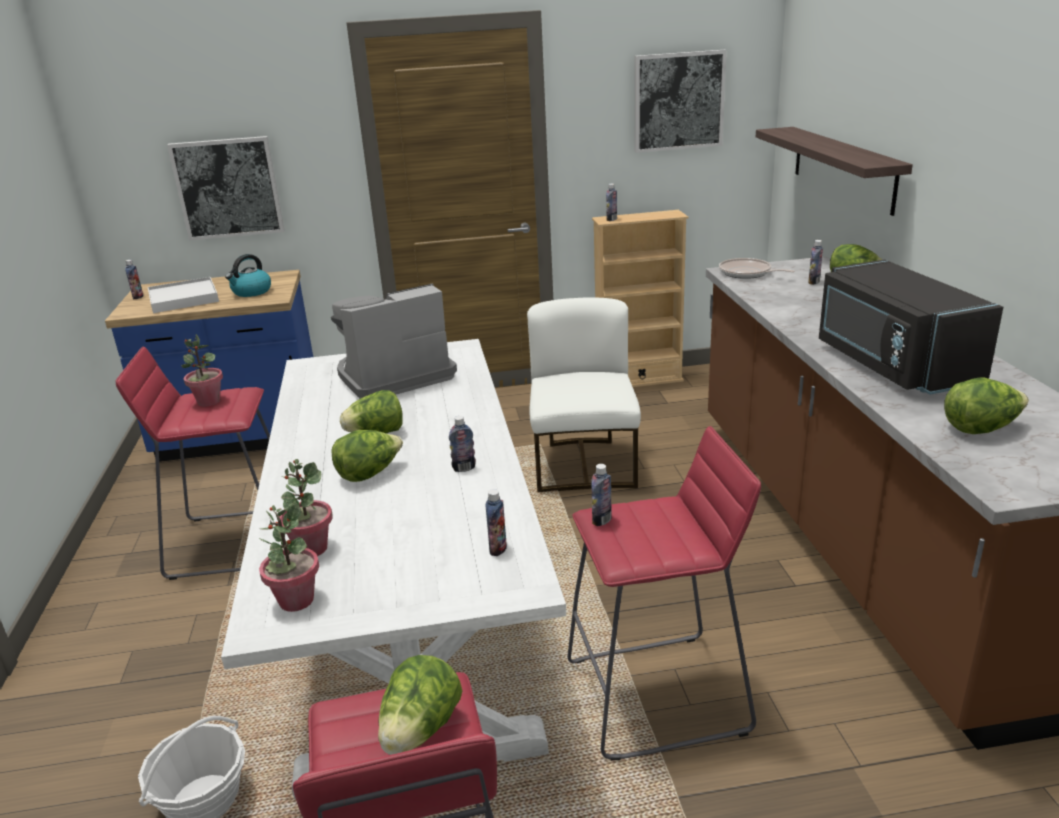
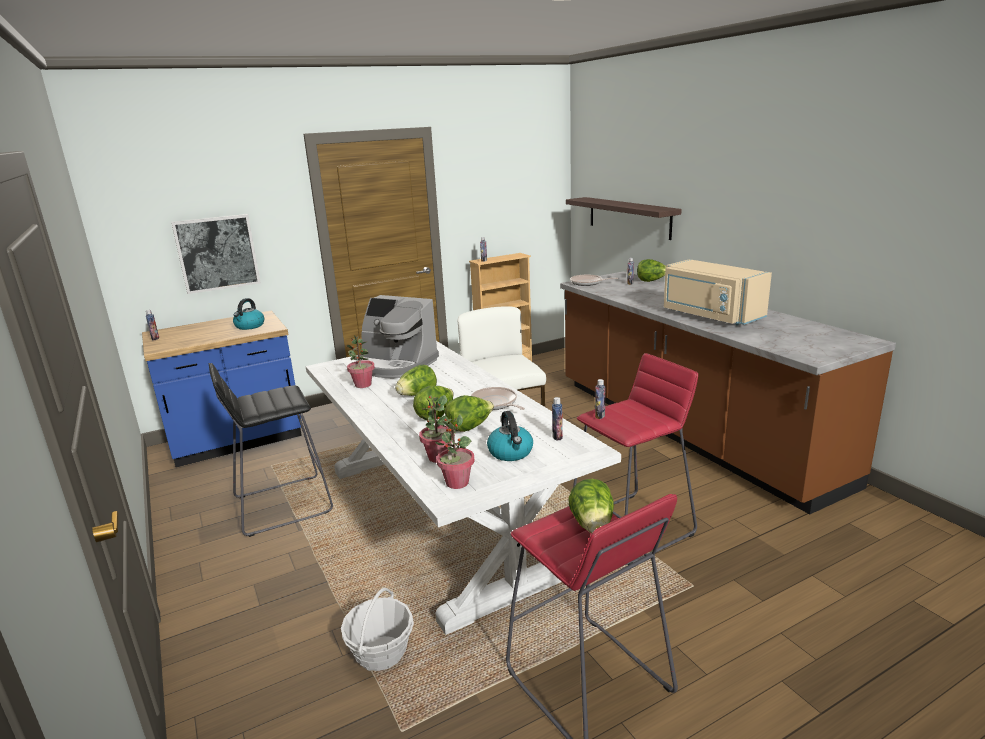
camera: 20 degrees left, 5 degrees down
(184, 298) = (197, 335): white tray -> none
(209, 401) = (266, 397): potted plant -> potted plant (363, 385)
(232, 542) = (281, 505): red stool -> black stool
(393, 376) = (396, 365): coffee machine -> coffee machine turned 105 degrees counterclockwise
(410, 563) = (511, 453): none -> kettle
(464, 468) = (495, 403): bottle -> frying pan
(678, 101) = (515, 184): picture -> none
(891, 364) = (710, 315): black microwave -> beige microwave
(980, 429) = (779, 336): lettuce -> lettuce (469, 427)

